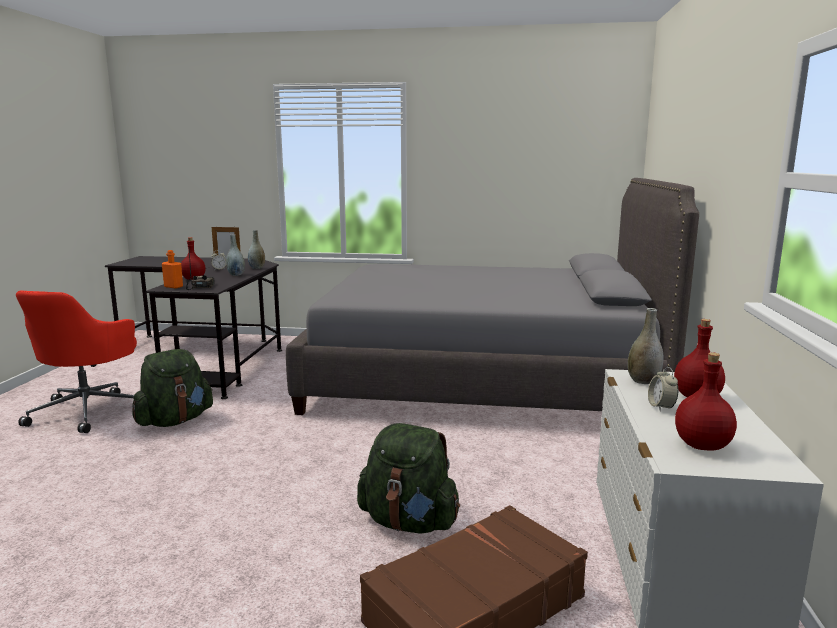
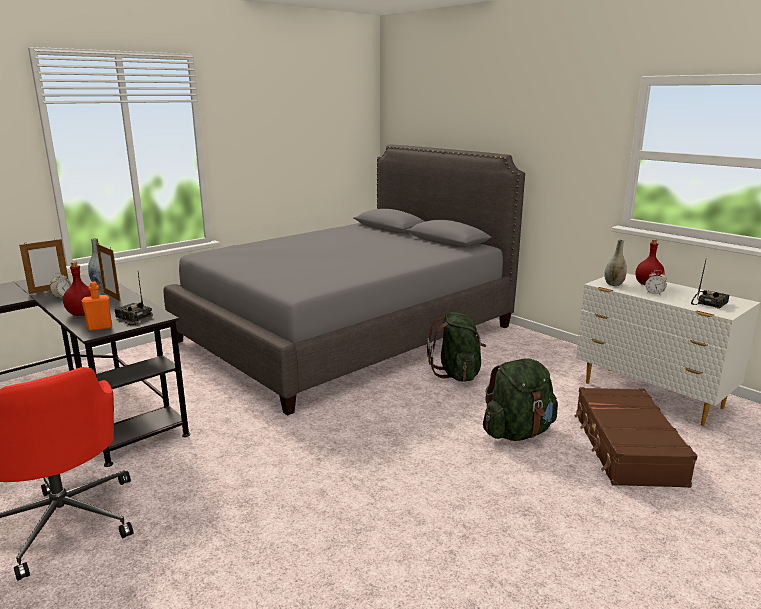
camera: 50 degrees left, 5 degrees up
(175, 421) = (195, 474): green backpack -> green backpack (457, 374)
(236, 274) = (112, 296): grey vase -> picture frame
(703, 446) = (709, 303): red bottle -> radio

